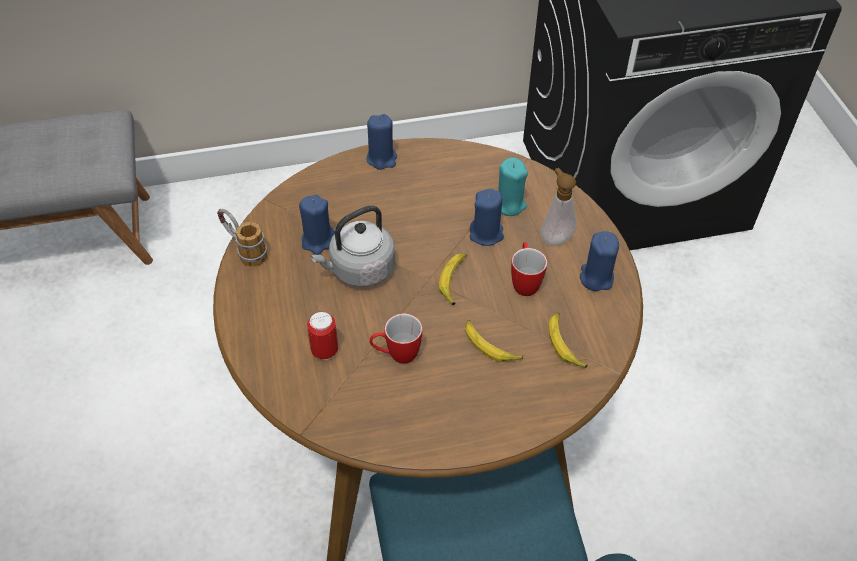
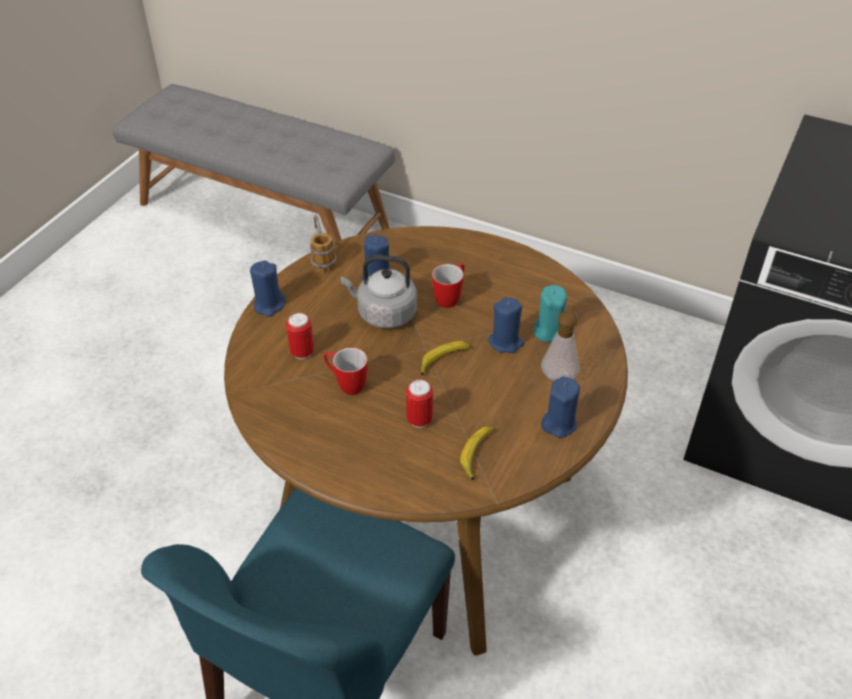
camera: 40 degrees right, 5 degrees down
(382, 159) = (485, 248): blue candle -> blue candle (269, 305)
(490, 345) = (419, 420): banana -> can
(524, 282) = (497, 392): mug -> mug (450, 297)

